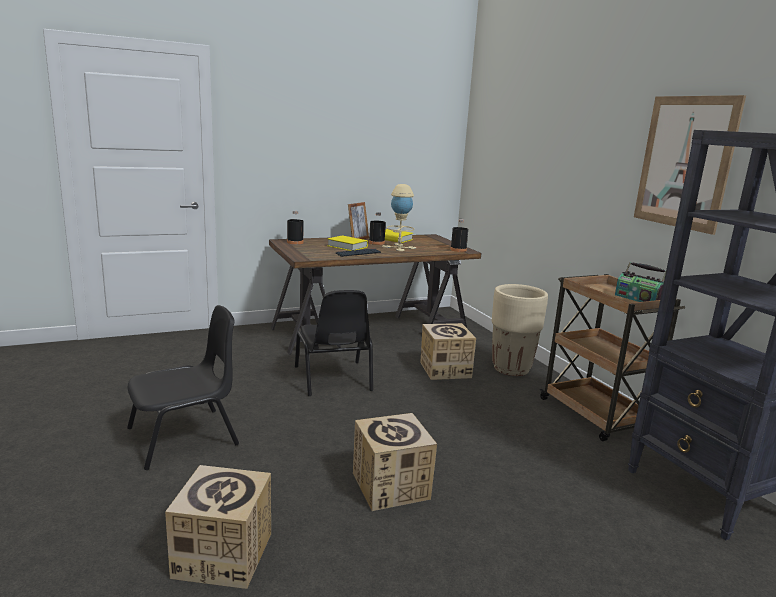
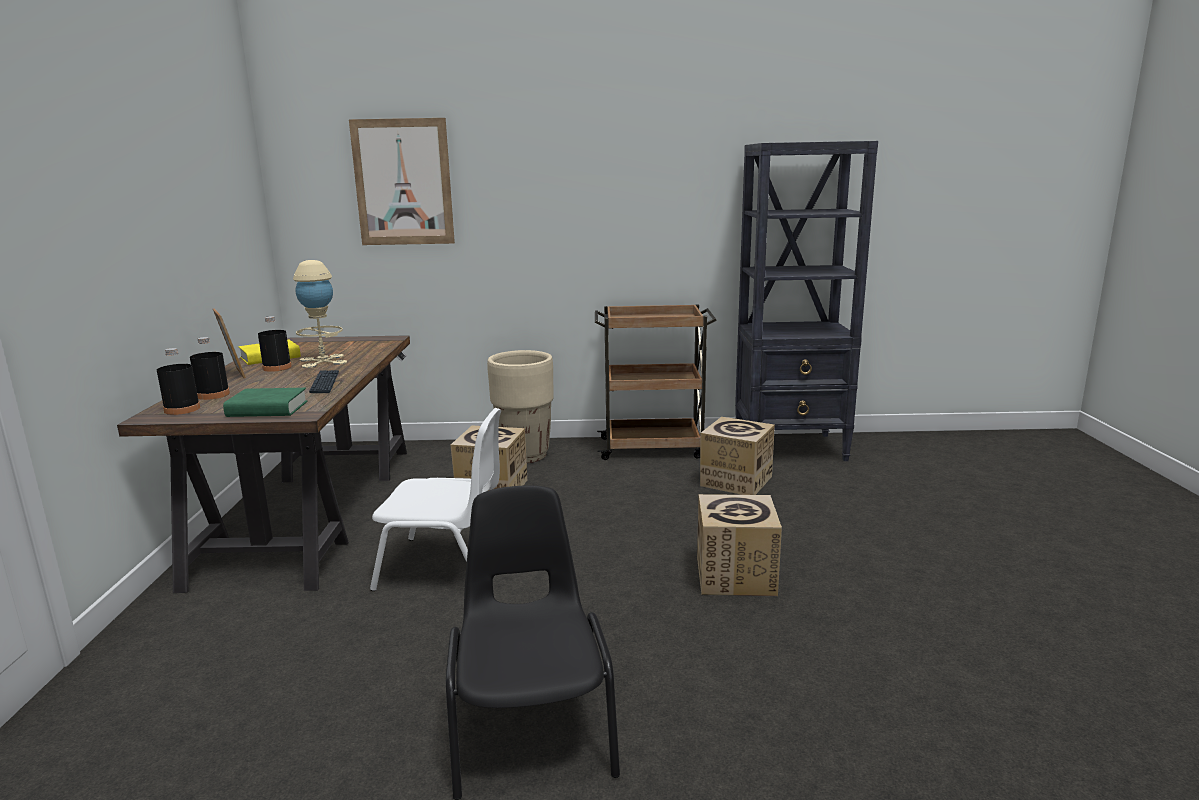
camera: 65 degrees left, 0 degrees up
(223, 555) = (842, 710): cardboard box -> cardboard box (736, 481)
(305, 252) = (267, 409): none -> green book
(333, 379) = (446, 566): black chair -> white chair
(347, 246) = (272, 384): yellow book -> none
(458, 250) = (382, 340): black bottle -> black bottle (213, 395)
(637, 299) = (668, 316): radio -> none
(685, 162) = (669, 177): picture -> picture (403, 182)

